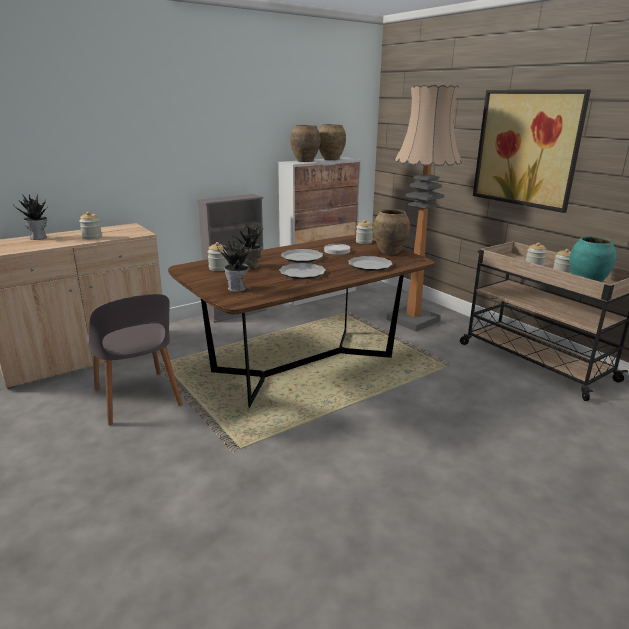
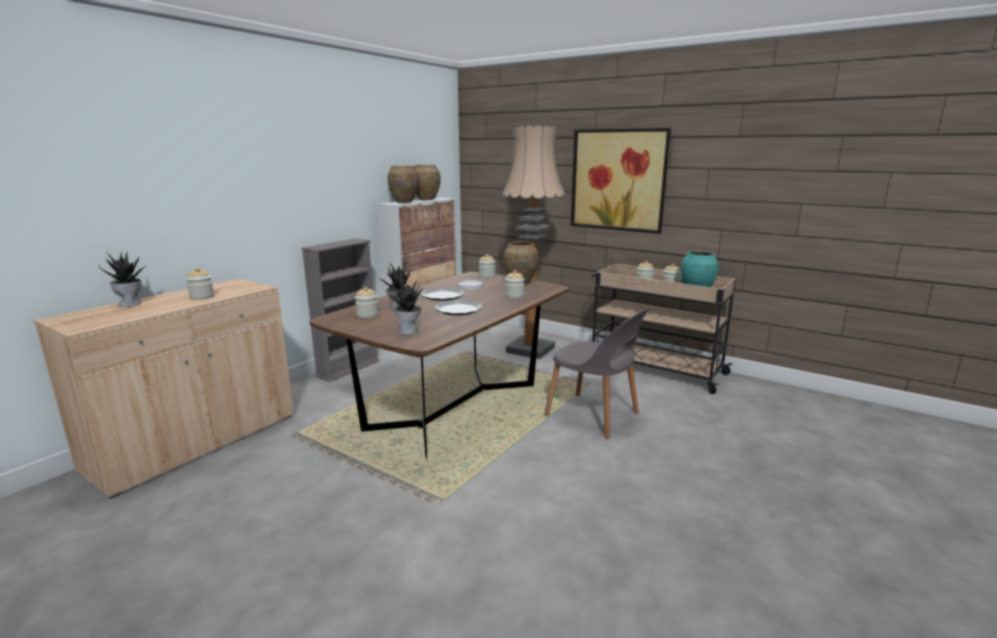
camera: 20 degrees left, 5 degrees down
(137, 398) = (293, 475): grey chair -> grey chair (594, 416)
(369, 265) = (514, 296): plate -> jar

